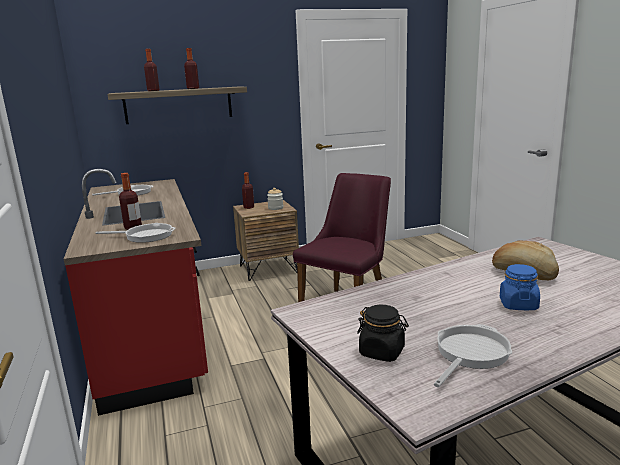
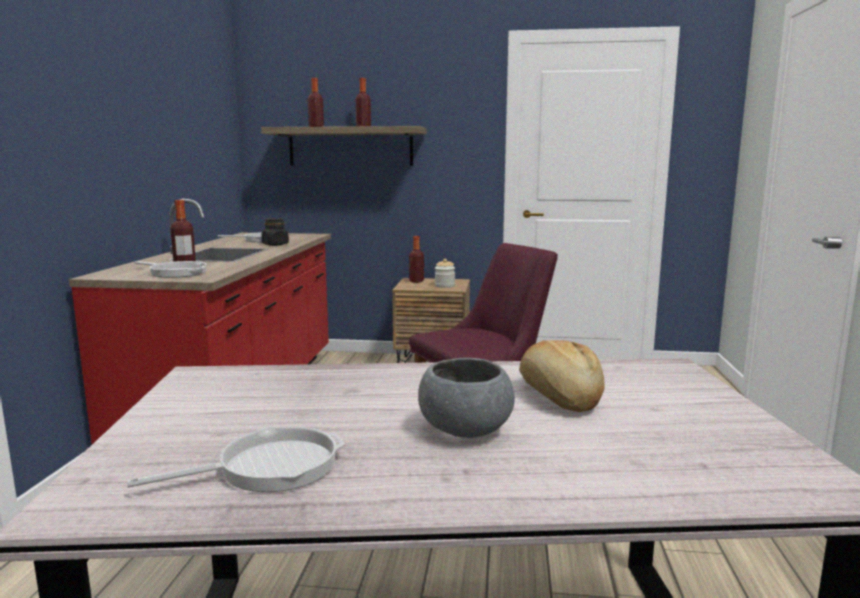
camera: 25 degrees right, 5 degrees down
(382, 352) = (179, 436): black jar -> black jar (275, 244)
(518, 304) = (465, 430): blue jar -> grey bowl

